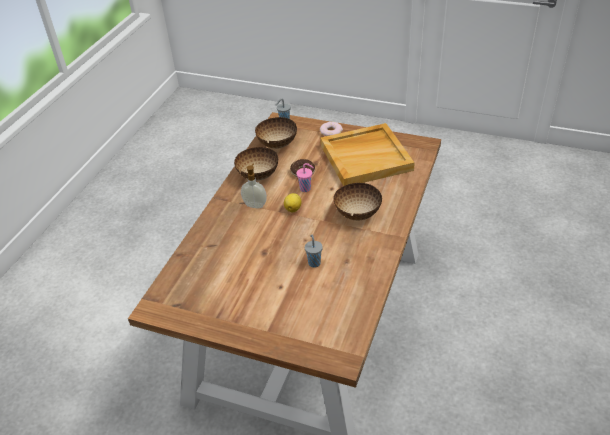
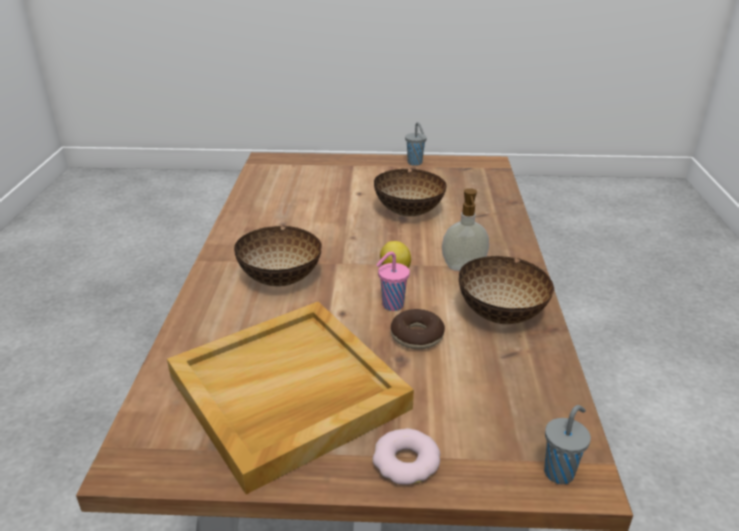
camera: 160 degrees right, 10 degrees down
(277, 144) = (522, 395): bowl -> bowl (409, 212)
(314, 262) = (327, 217): grey cup -> grey cup (415, 163)

